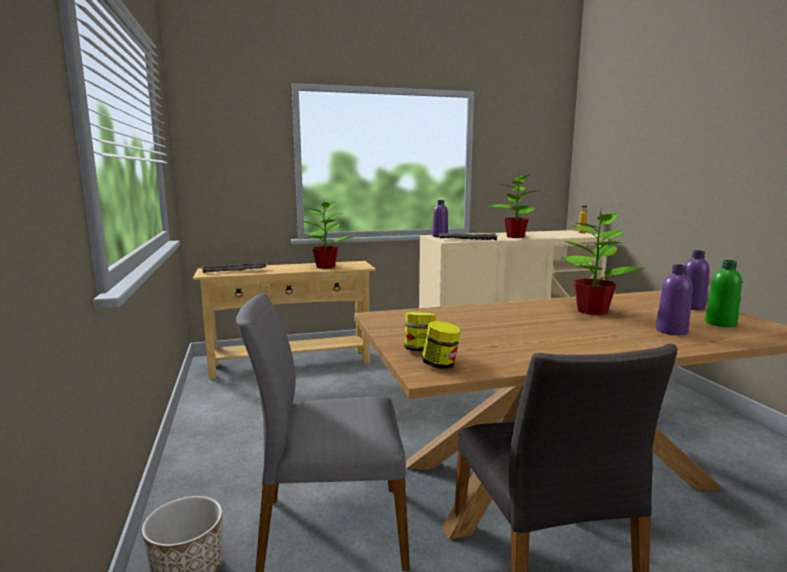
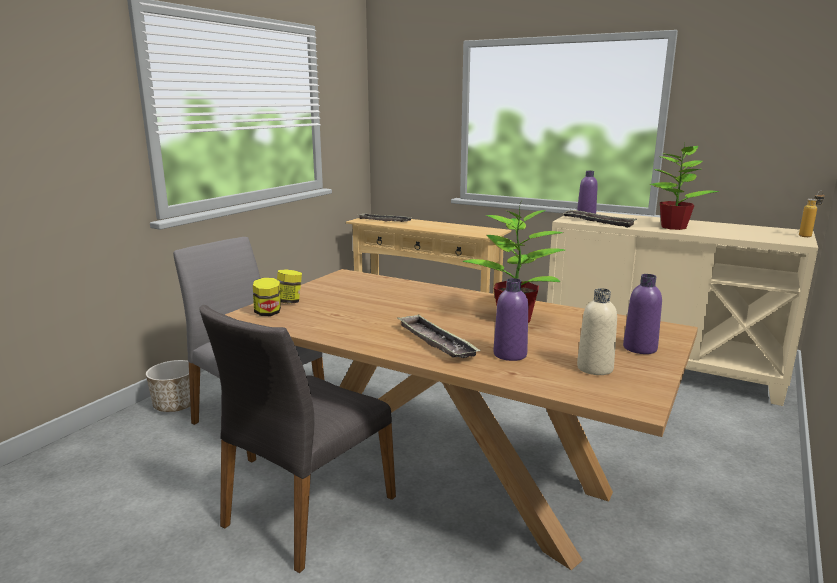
camera: 45 degrees right, 5 degrees up
(326, 266) = (458, 229): potted plant -> none
(618, 339) = (435, 342): none -> tray
(720, 323) = (595, 368): green bottle -> beige bottle

